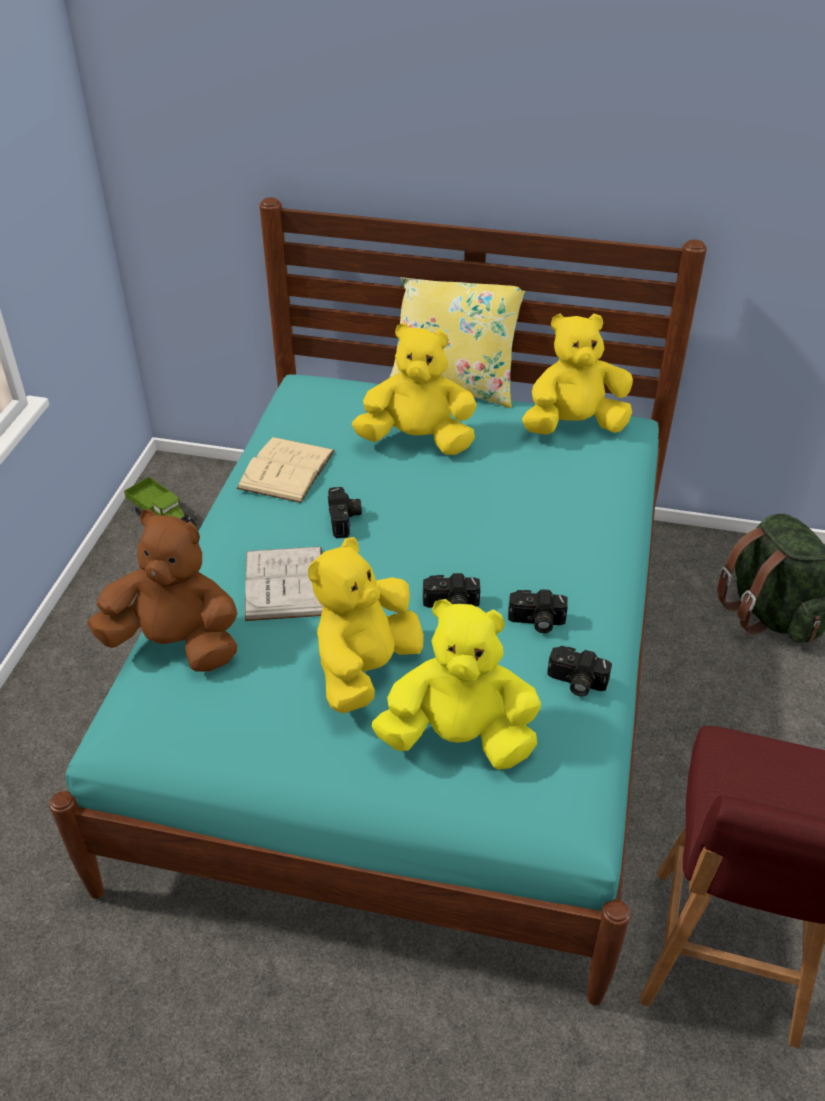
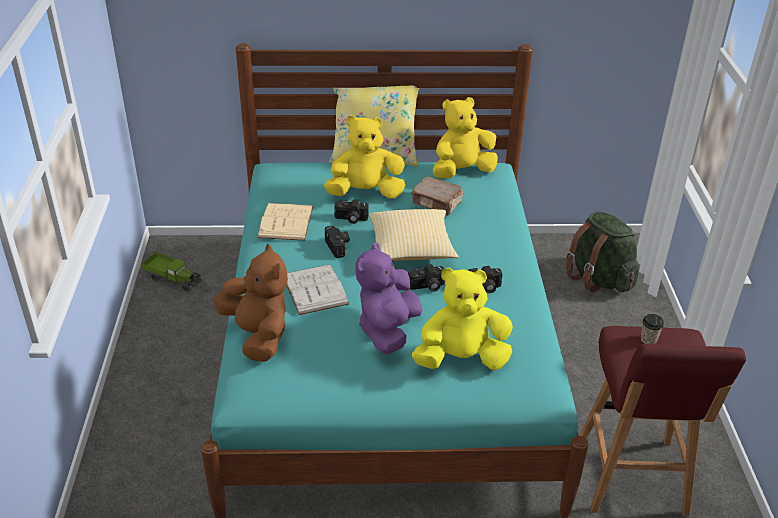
camera: 15 degrees left, 5 degrees down
(176, 643) = (258, 335): brown plush toy -> brown plush toy turned 60 degrees clockwise
(365, 669) = (388, 330): yellow plush toy -> purple plush toy
(450, 539) = (411, 249): none -> pillow
(516, 471) = (437, 203): none -> brown book
(575, 682) = (519, 317): camera -> camera (350, 219)
(770, 764) = (648, 339): none -> cup

